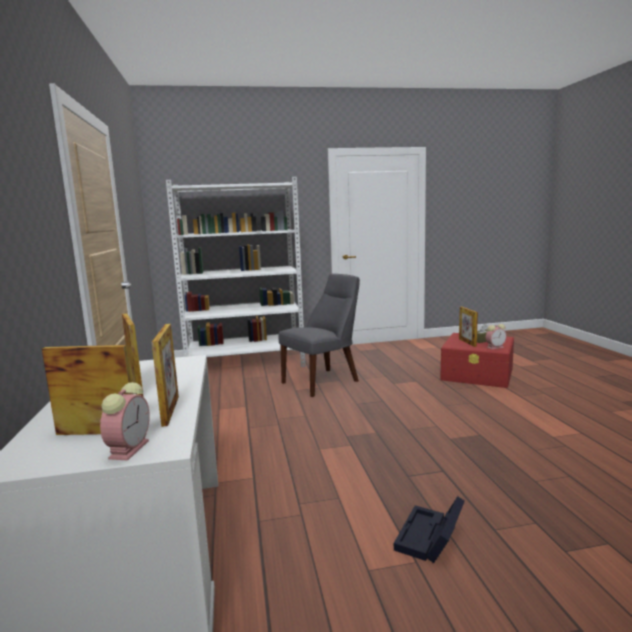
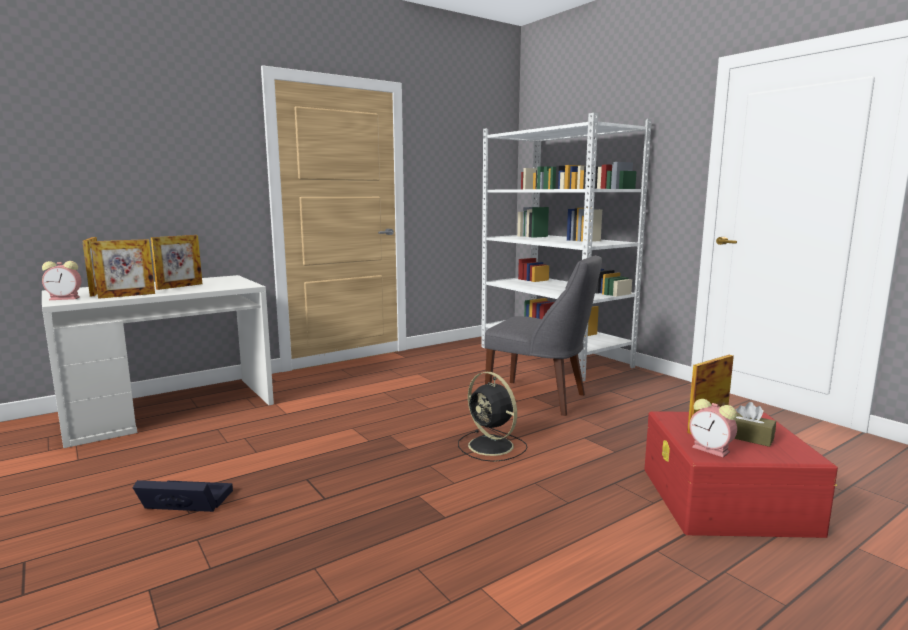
camera: 65 degrees right, 0 degrees up
(390, 407) = (492, 446): none -> black fan

